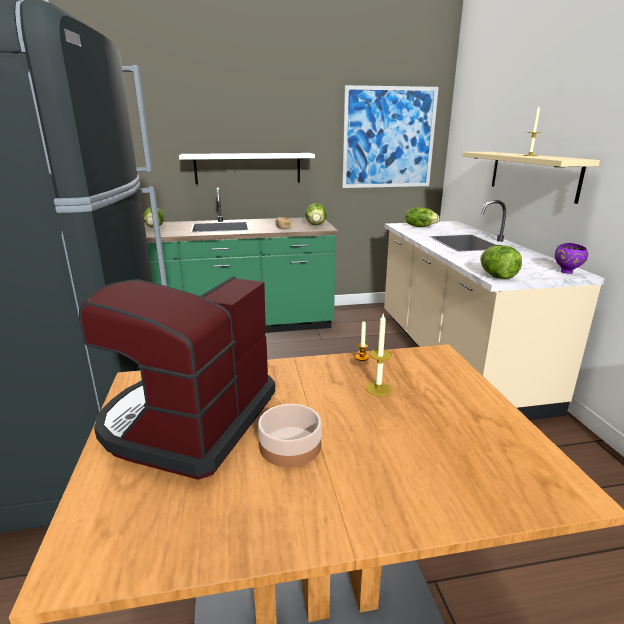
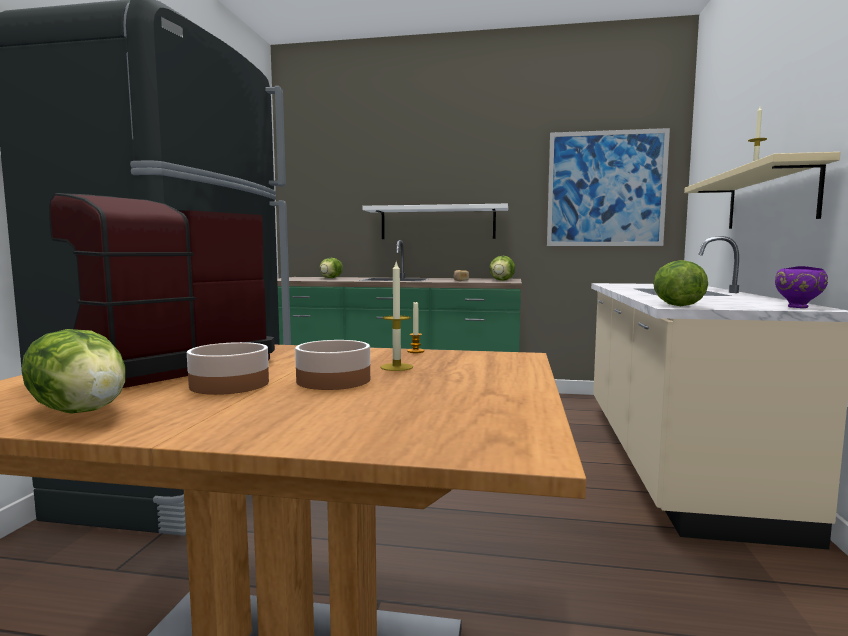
camera: 20 degrees right, 15 degrees down
(359, 420) = (334, 380): none -> bowl
(420, 226) = (634, 284): lettuce -> lettuce (82, 410)

